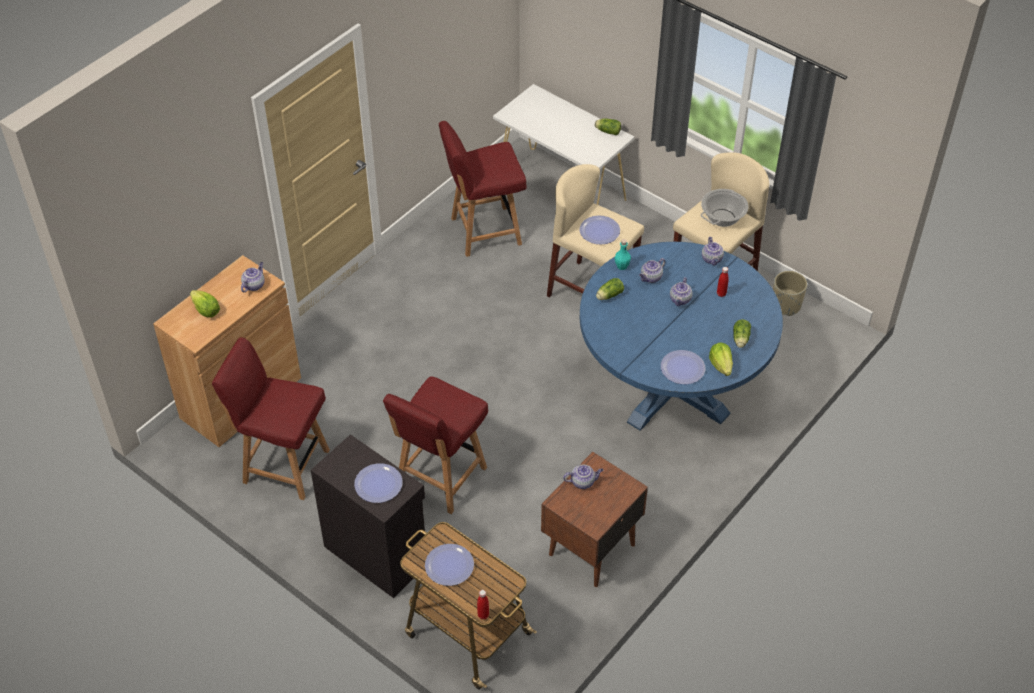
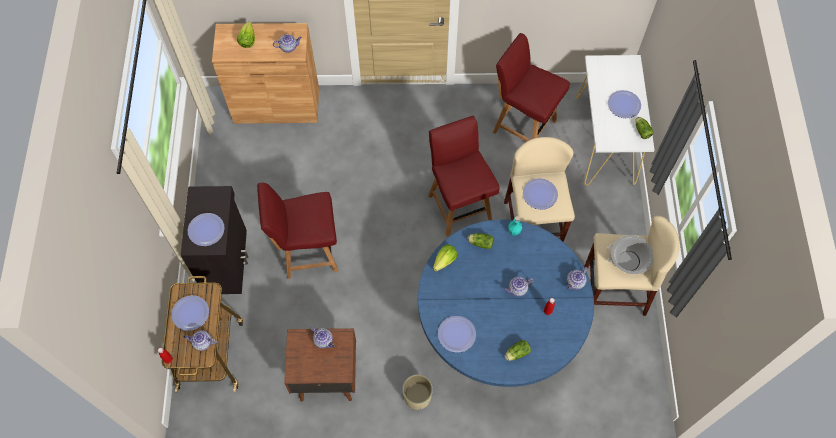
camera: 50 degrees right, 15 degrees up
(284, 465) = (248, 165): red chair -> red chair (459, 206)
(570, 125) = (624, 104): none -> plate
(651, 278) = (520, 257): teapot -> teapot (202, 343)
(721, 365) = (481, 357): lettuce -> lettuce (444, 261)
(786, 305) = (639, 352): beige planter -> beige planter (417, 397)

